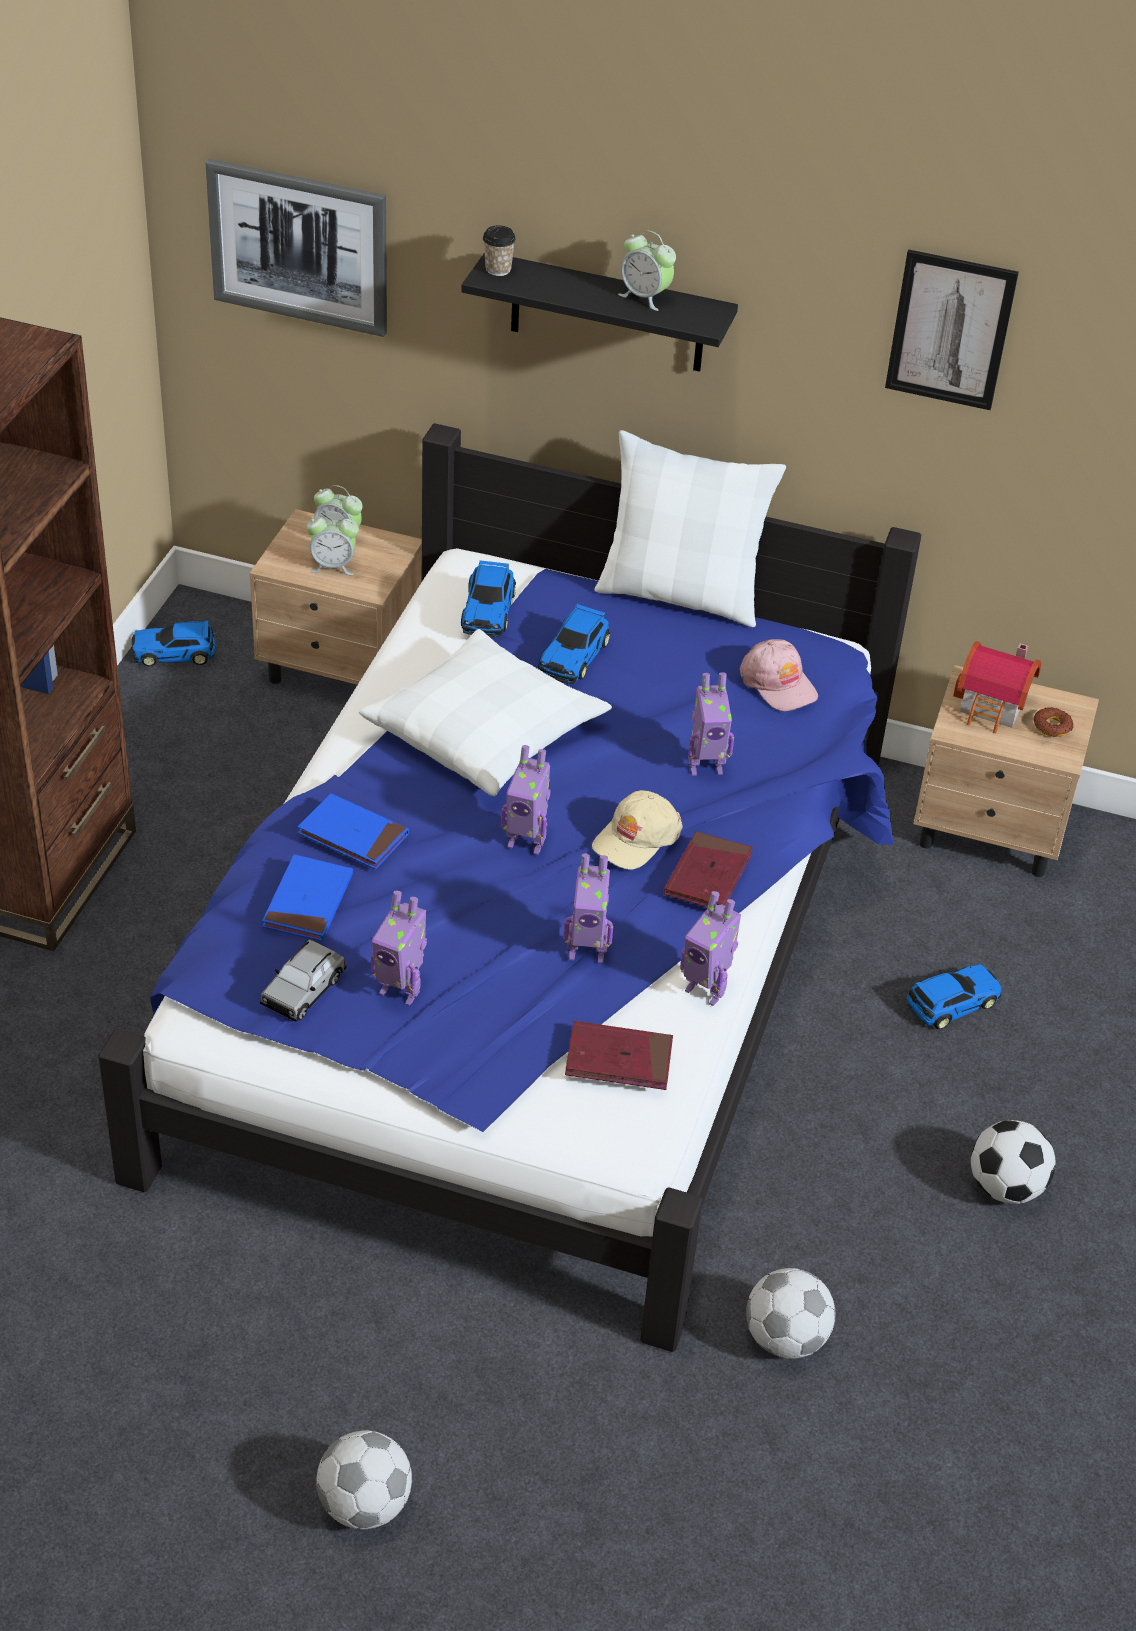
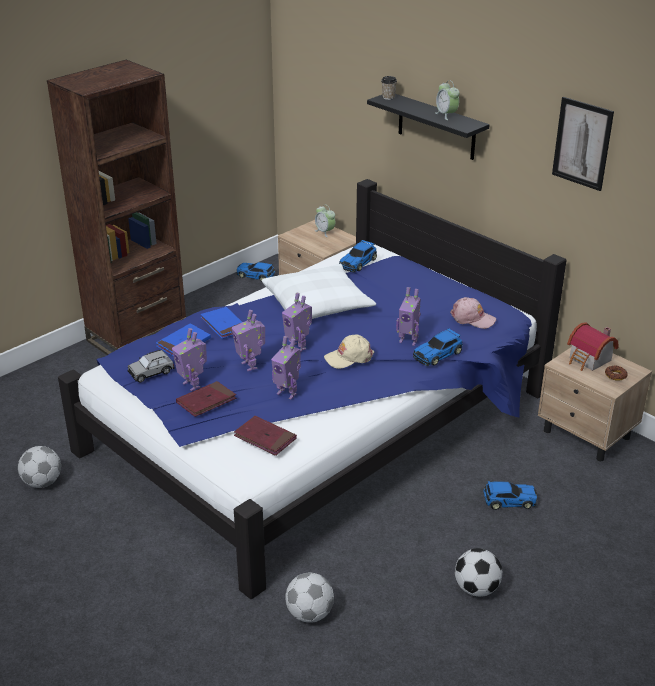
camera: 30 degrees right, 10 degrees down
(299, 246) = (322, 87): picture -> none
(333, 566) = (314, 240): alarm clock -> none
(364, 1504) = (64, 608): football -> football (43, 482)
(574, 655) = (383, 286): toy car -> toy car (438, 354)
(680, 595) = (454, 277): white pillow -> none
(706, 990) = (333, 426): toy robot -> toy robot (250, 365)
(708, 875) = (370, 380): red book -> red book (206, 401)
(778, 683) = (472, 318): pink cap -> pink cap turned 60 degrees counterclockwise

